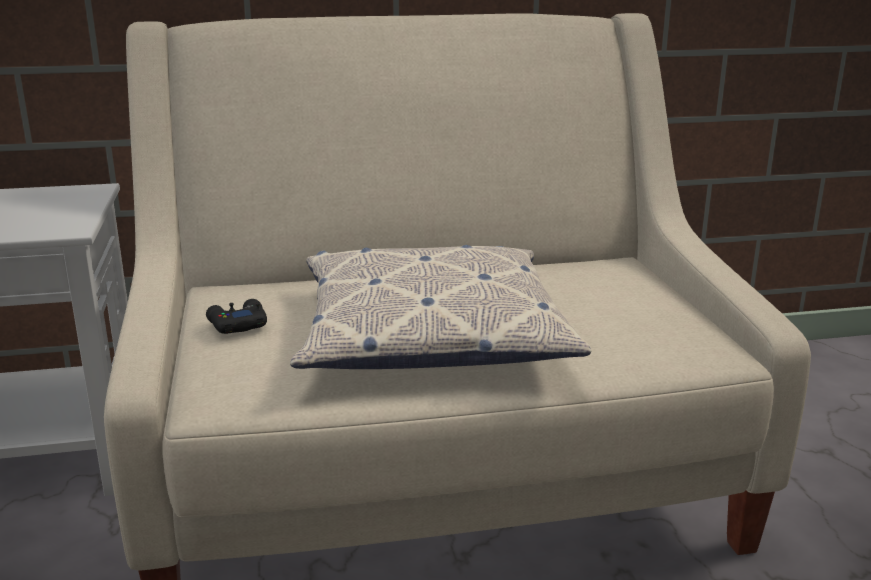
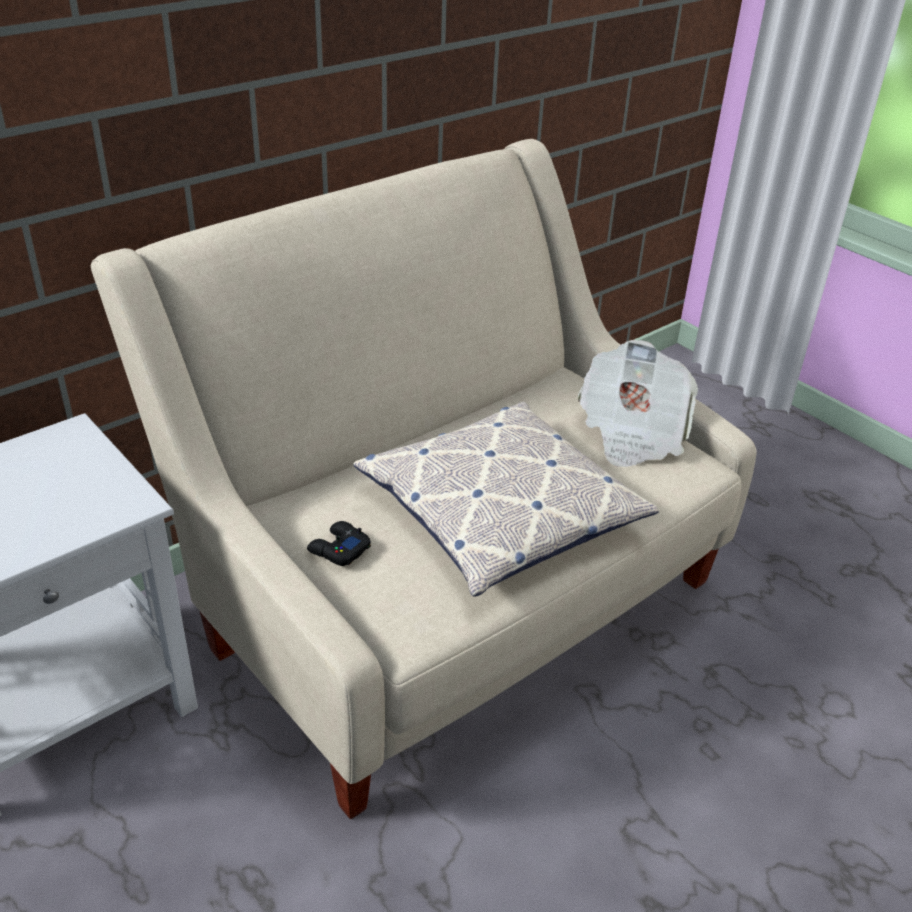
camera: 30 degrees left, 15 degrees up
(654, 308) = (632, 432): none -> newspaper

